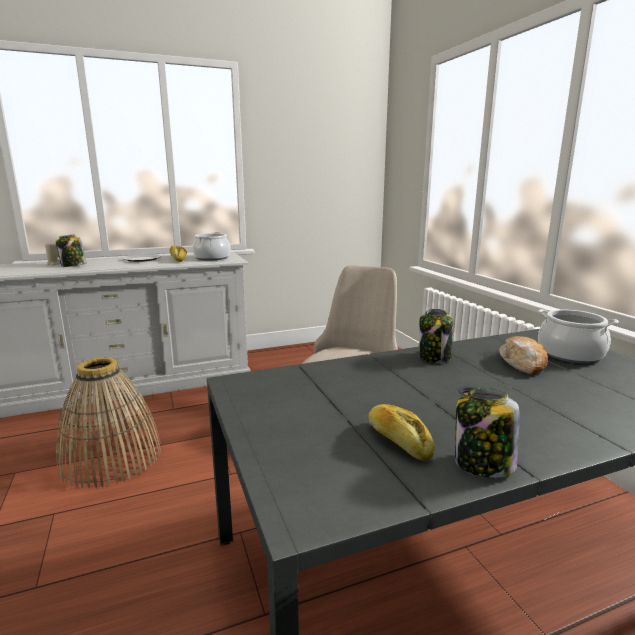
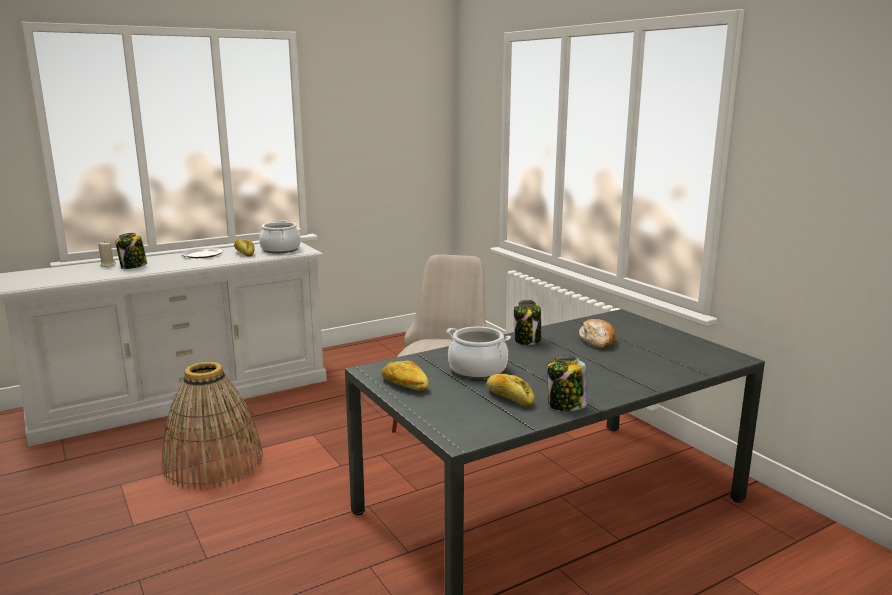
camera: 10 degrees left, 0 degrees up
(264, 407) = (404, 385): none -> bread
(570, 354) = (635, 331): cooking pot -> cooking pot (477, 370)

